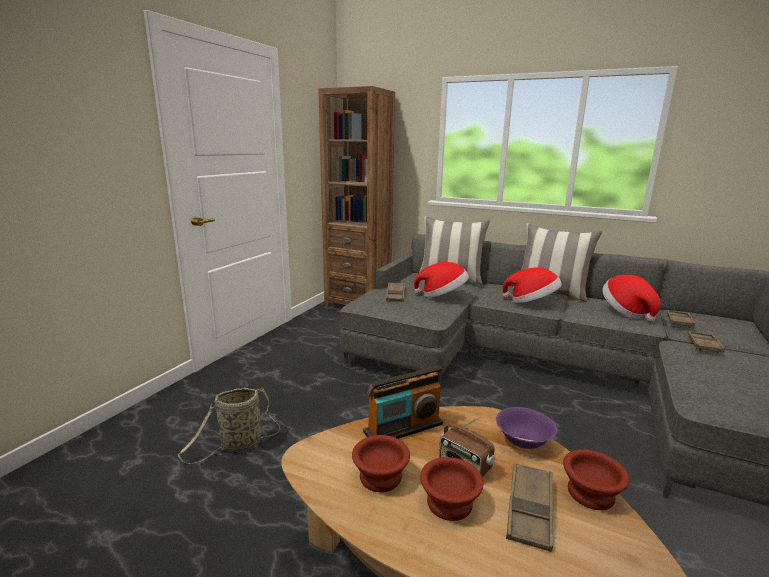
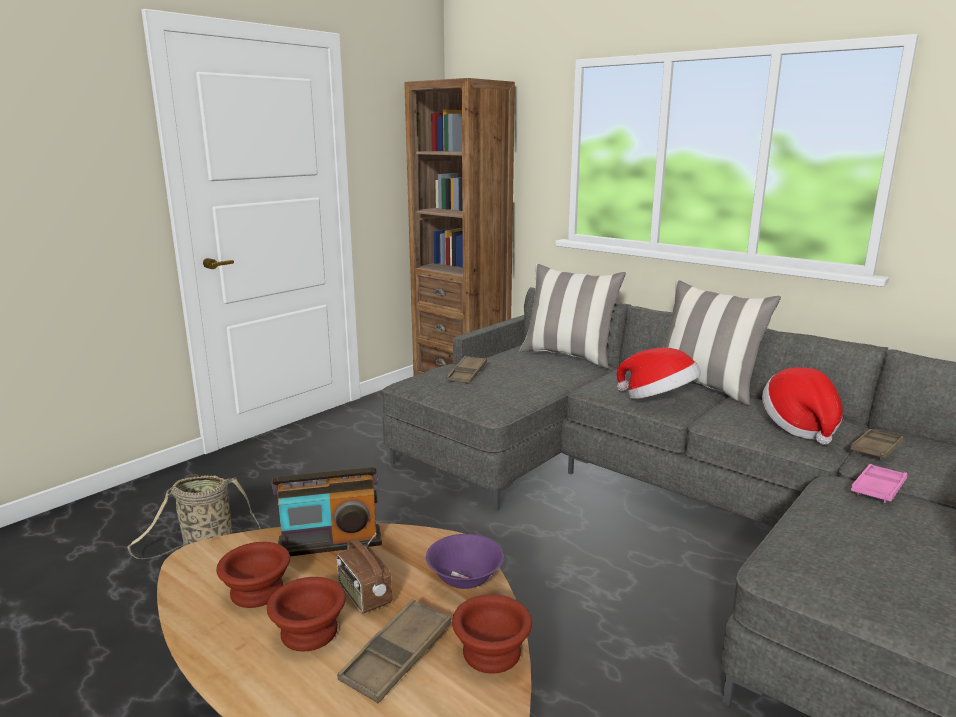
camera: 15 degrees right, 0 degrees up
(442, 296) = (532, 380): hat -> none
(703, 345) = (878, 488): brown tray -> pink tray

